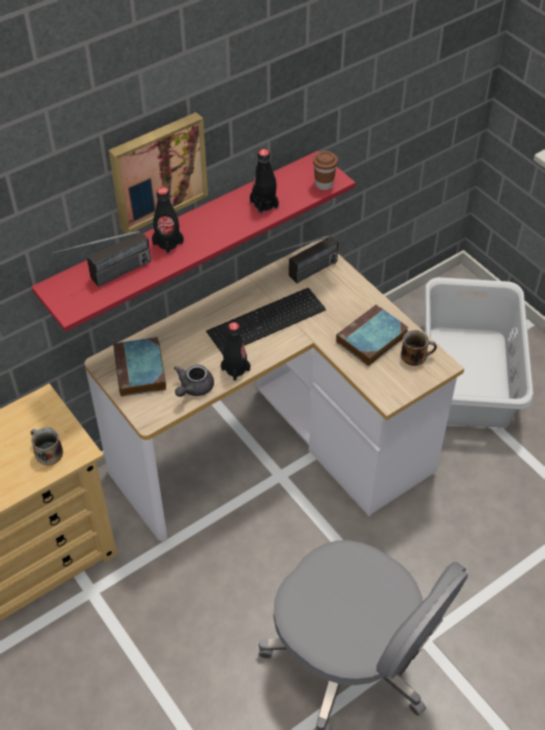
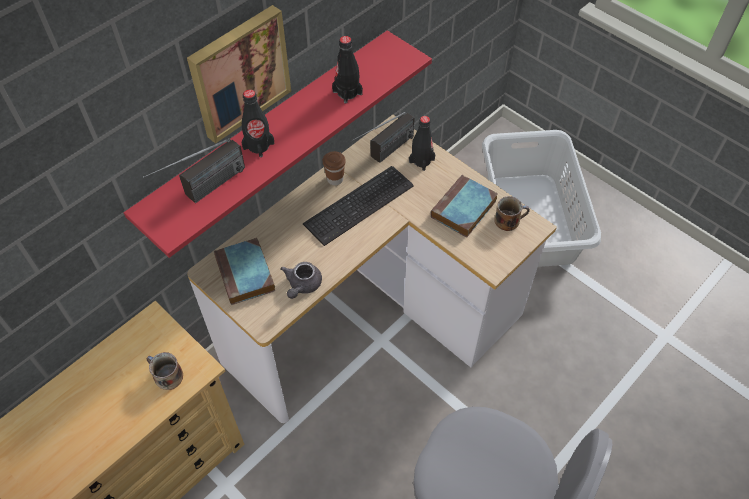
camera: 10 degrees left, 5 degrees up
(235, 369) = (339, 259): black bottle -> black bottle (421, 161)
(324, 184) = (402, 64): brown cup -> brown cup (335, 179)

